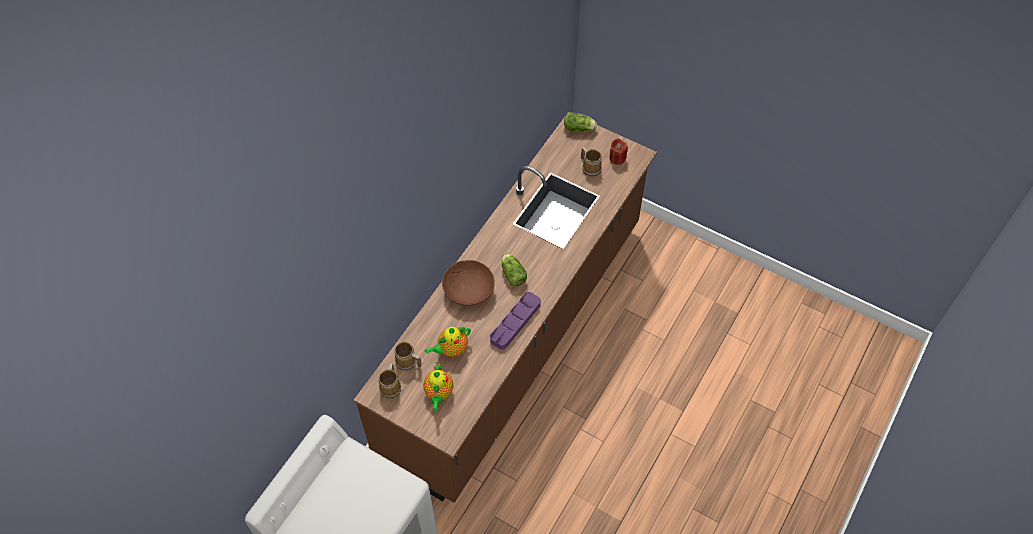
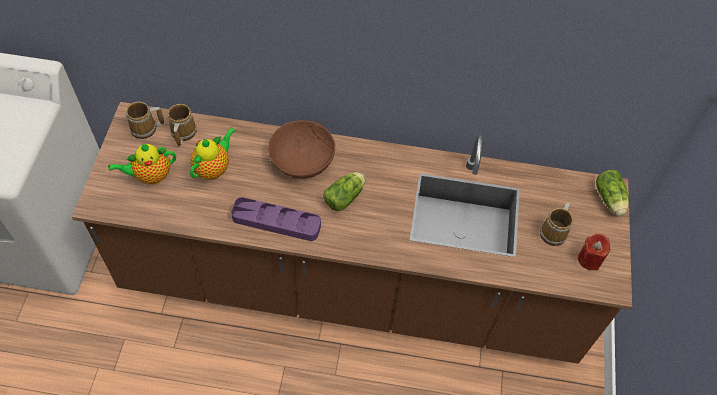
camera: 65 degrees right, 0 degrees up
(451, 349) = (213, 168): teapot -> teapot turned 90 degrees clockwise

